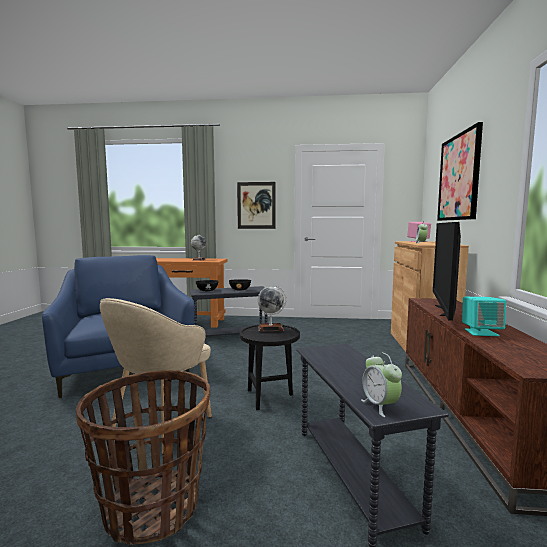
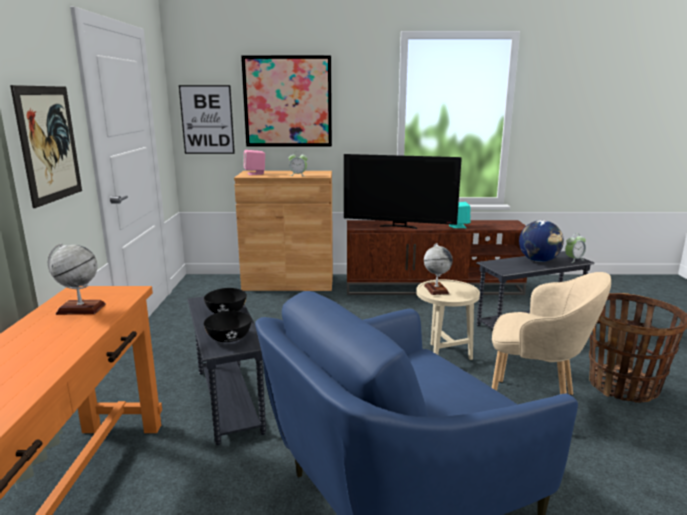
camera: 95 degrees left, 10 degrees up
(269, 397) = (443, 354): black side table -> beige side table
(362, 376) = (538, 261): none -> globe
(430, 200) = (207, 120): none -> picture

